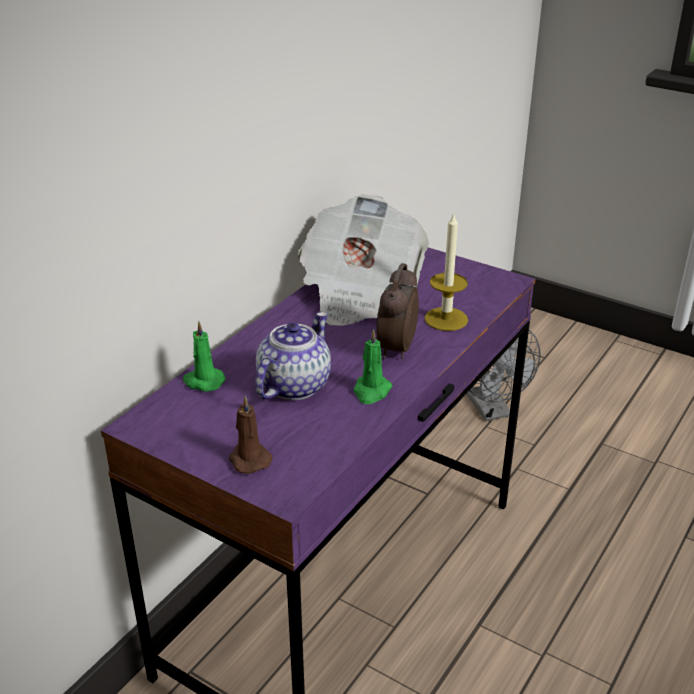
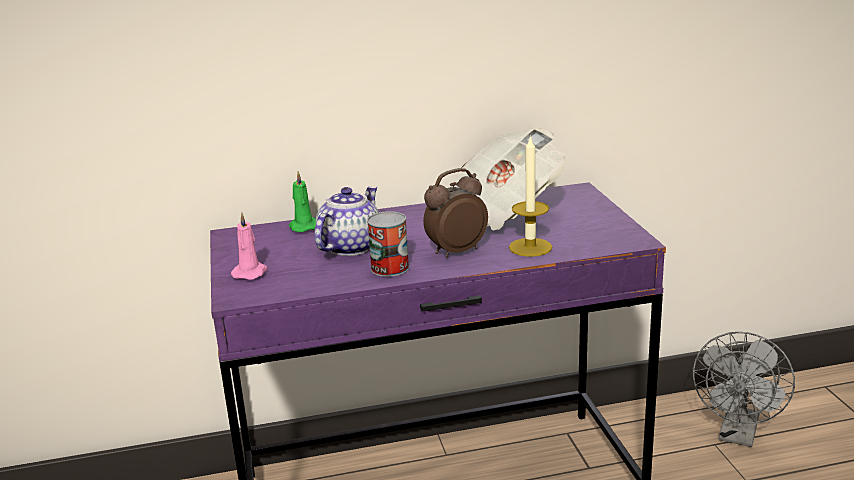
camera: 45 degrees right, 10 degrees down
(249, 459) = (250, 272): brown candle -> pink candle
(293, 385) = (350, 247): teapot -> teapot turned 45 degrees counterclockwise
(371, 391) = (390, 268): green candle -> can

